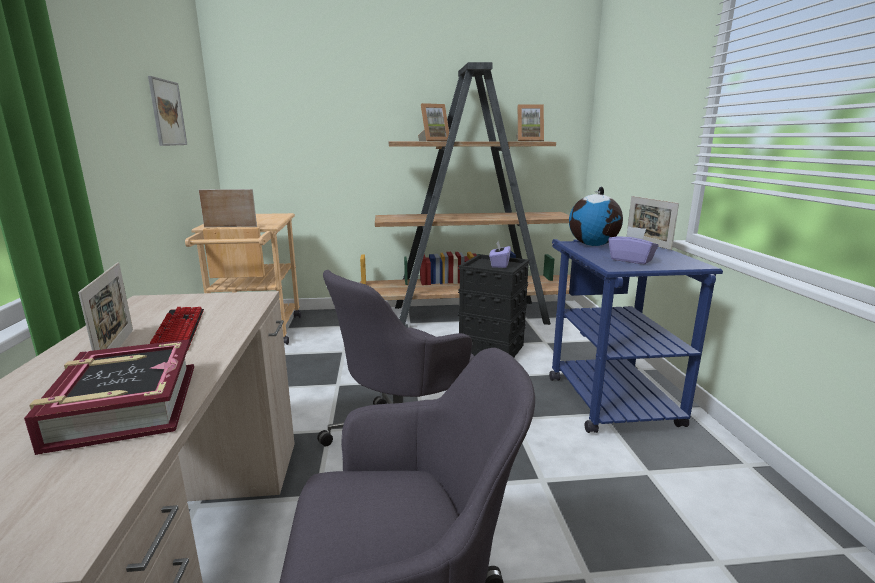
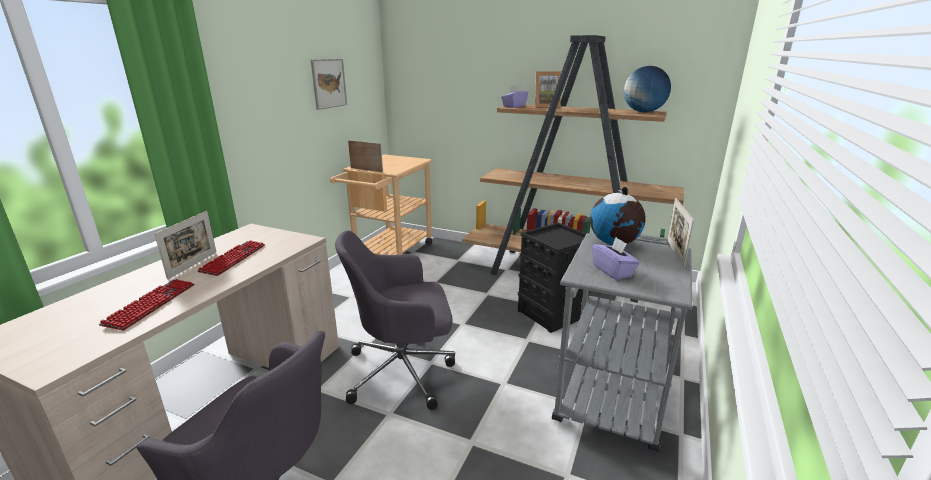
camera: 30 degrees right, 5 degrees up
(125, 405) = (151, 305): book -> keyboard
(499, 265) = (563, 238): purple tissue box -> purple tissue box (513, 106)
(528, 141) = (643, 112): picture frame -> globe
(606, 394) = (612, 391): blue cart -> grey cart

